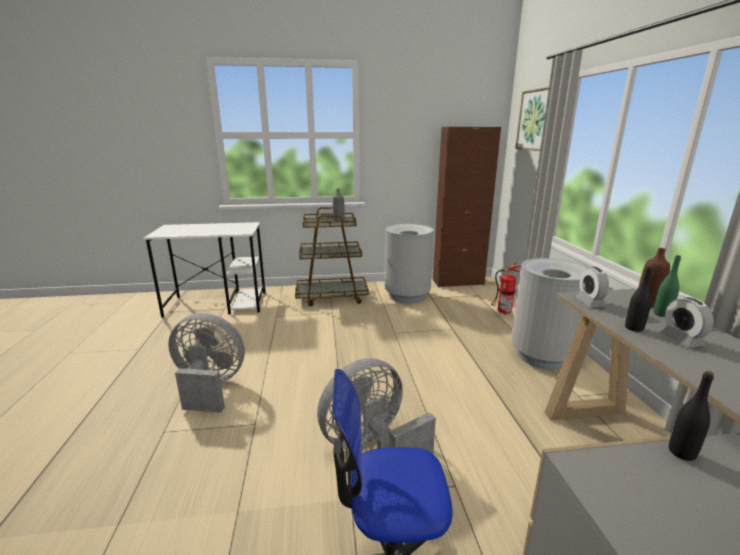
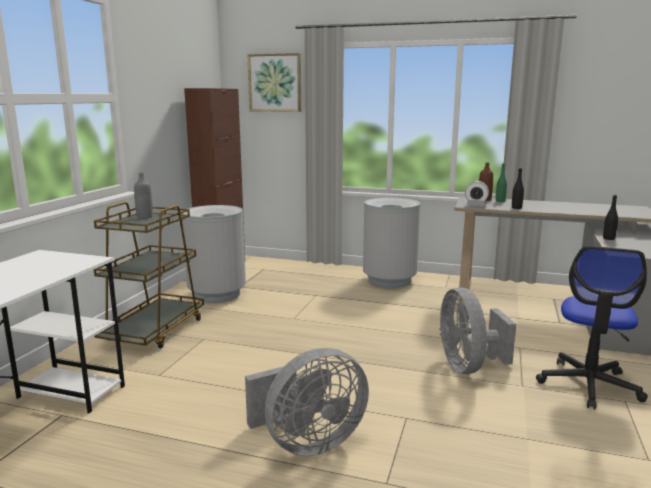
camera: 65 degrees left, 5 degrees down
(209, 387) = (308, 443): grey fan -> grey fan turned 150 degrees counterclockwise
(502, 312) = (308, 271): fire extinguisher -> none
(681, 340) = (533, 206): alarm clock -> none

